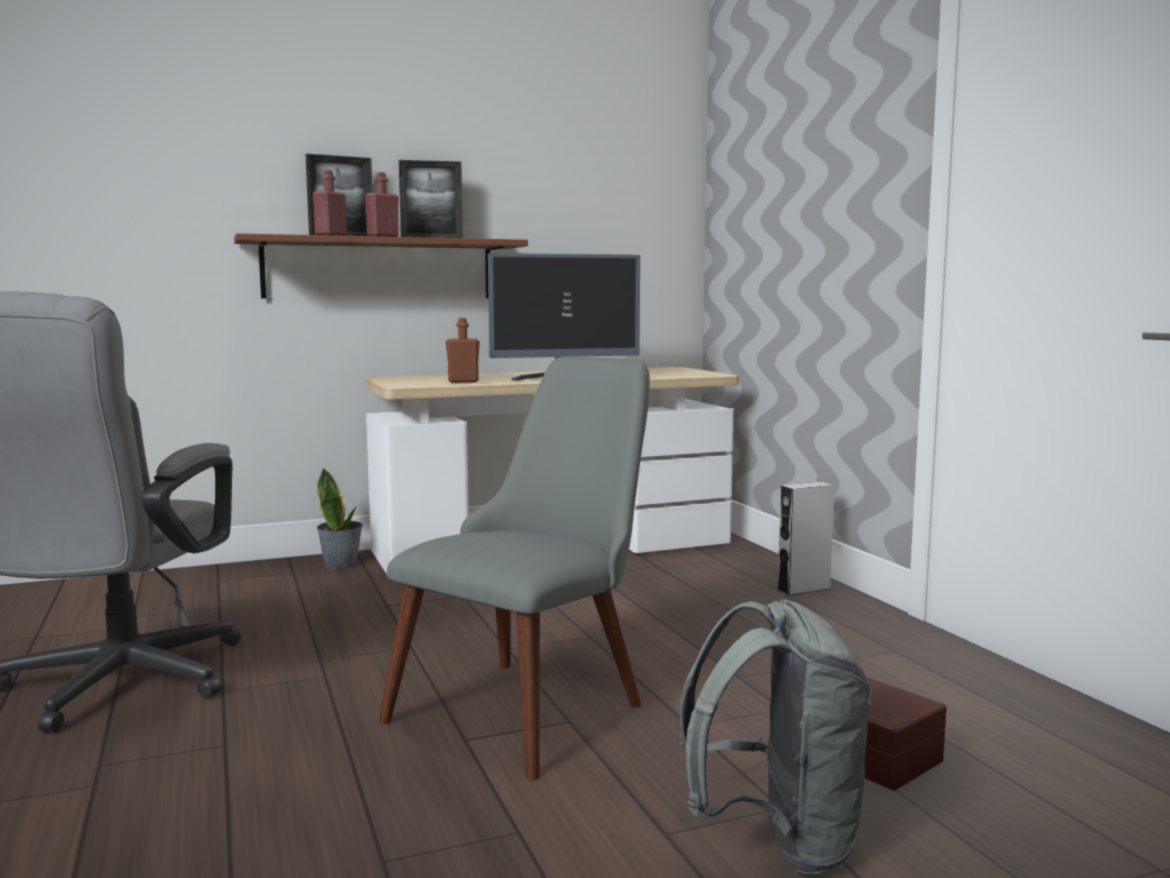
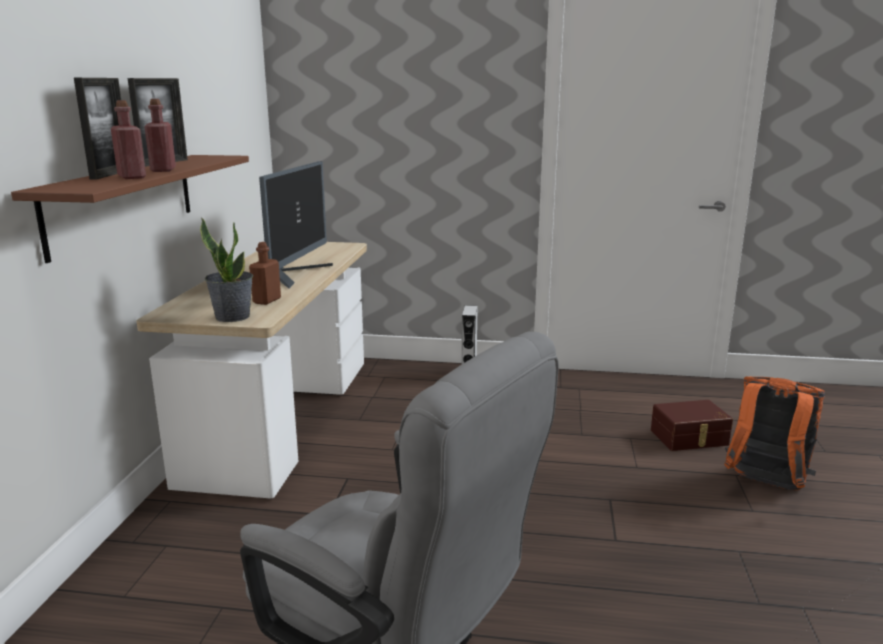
camera: 60 degrees left, 10 degrees up
(341, 564) = (179, 514): potted plant -> potted plant (232, 316)
(535, 701) = (574, 502): grey chair -> none
(776, 839) = (764, 485): grey backpack -> orange backpack

